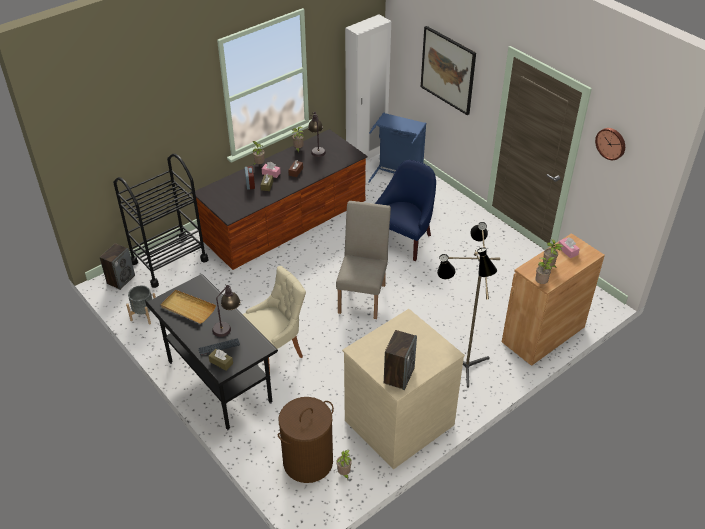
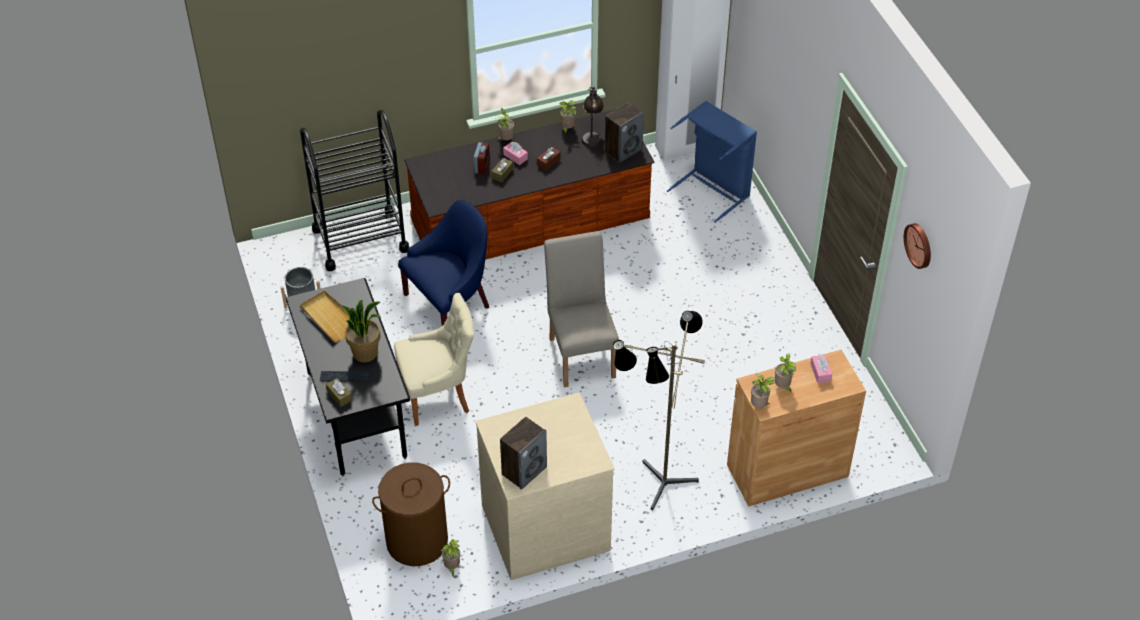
camera: 20 degrees right, 5 degrees up
(121, 279) = (293, 249): speaker -> speaker (623, 150)
(227, 326) = (365, 353): table lamp -> potted plant
(363, 295) = (581, 352): beige chair -> beige chair turned 45 degrees counterclockwise
(403, 238) = (673, 287): blue armchair -> blue armchair (450, 302)
(448, 70) = (785, 72): picture -> none

